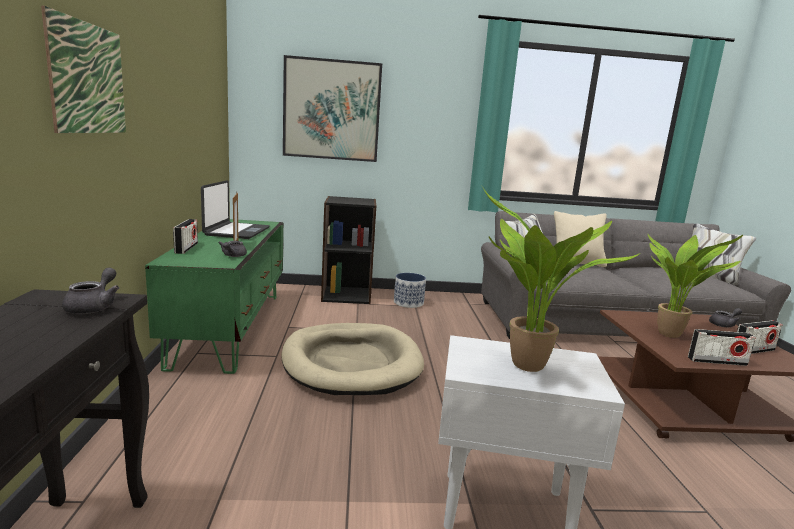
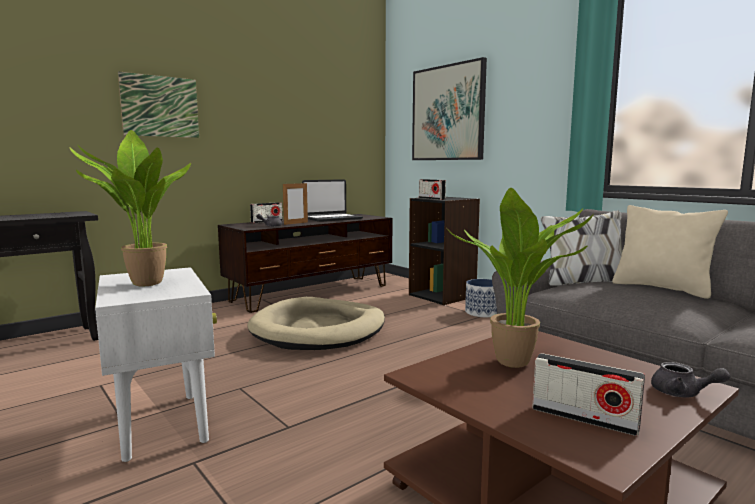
camera: 55 degrees right, 5 degrees down
(94, 307) = (68, 215): grey teapot -> none
(231, 327) = (312, 293): green tv stand -> brown tv stand
(717, 361) = (459, 394): radio -> radio (431, 199)

